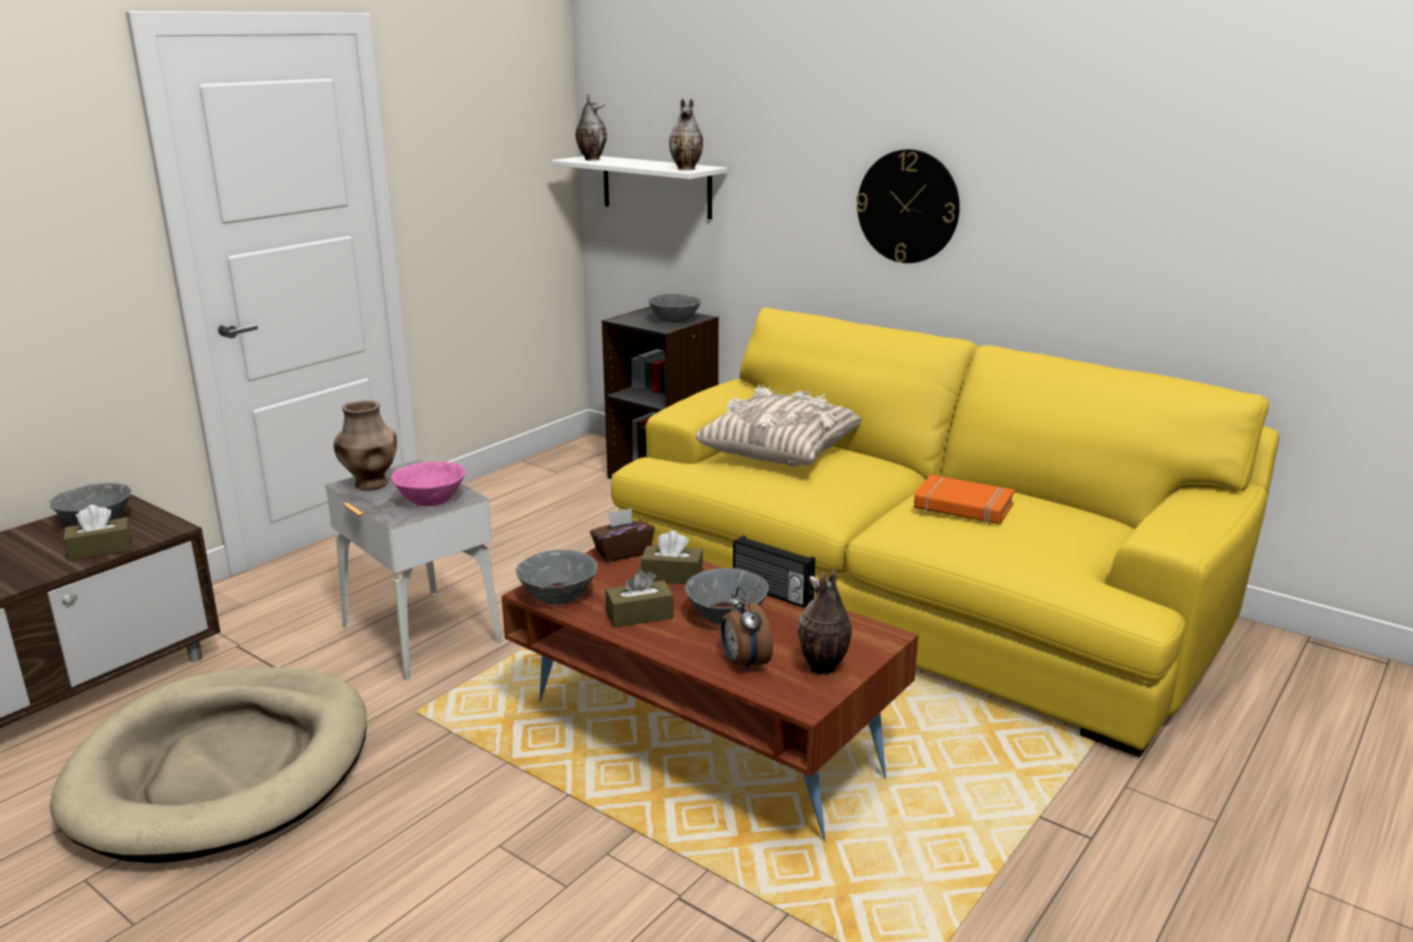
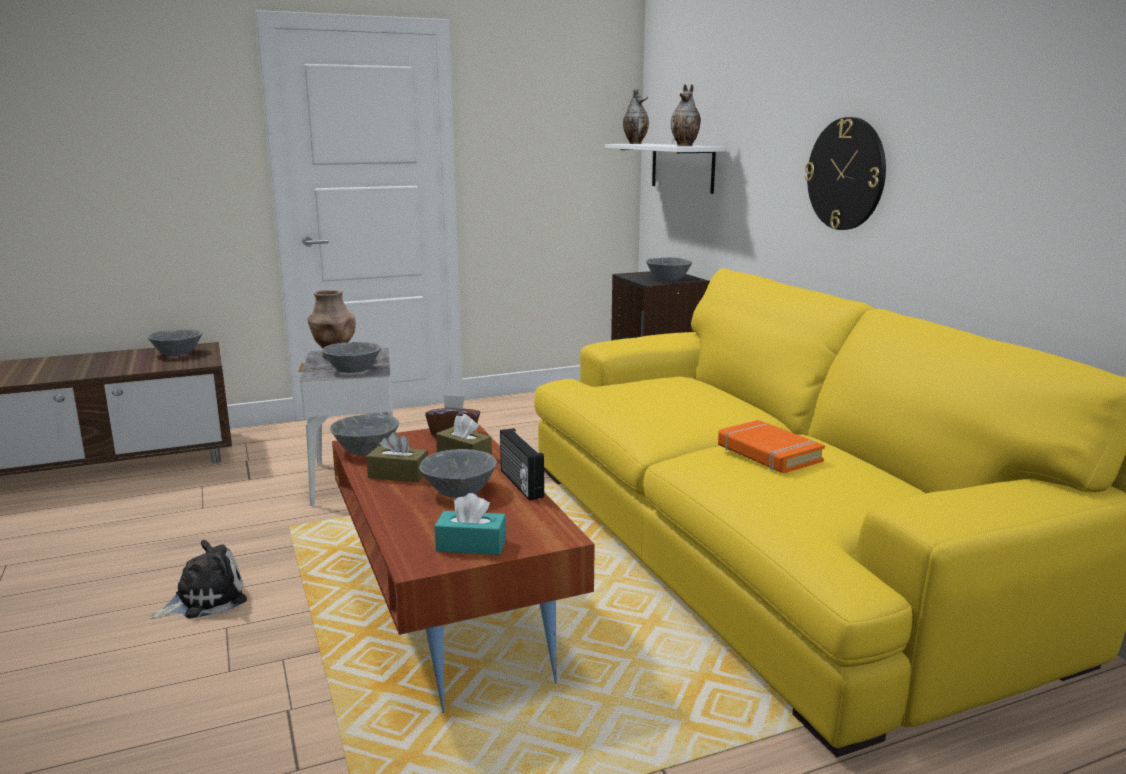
camera: 30 degrees right, 5 degrees down
(101, 550) = (154, 367): brown tissue box -> none
(223, 769) = (146, 527): beige dog bed -> none
(430, 825) = (205, 599): none -> plush toy
(432, 500) = (353, 370): pink bowl -> grey bowl
(744, 663) = (418, 525): alarm clock -> none
(779, 453) = (665, 388): beige pillow -> none
(822, 668) = (471, 545): vase -> turquoise tissue box

